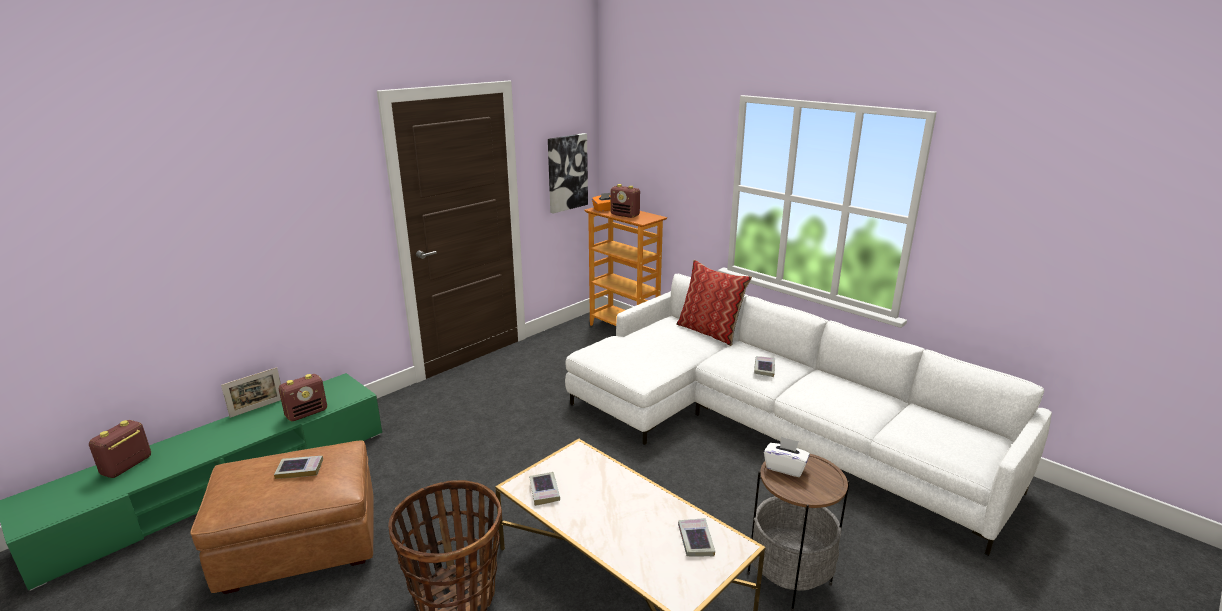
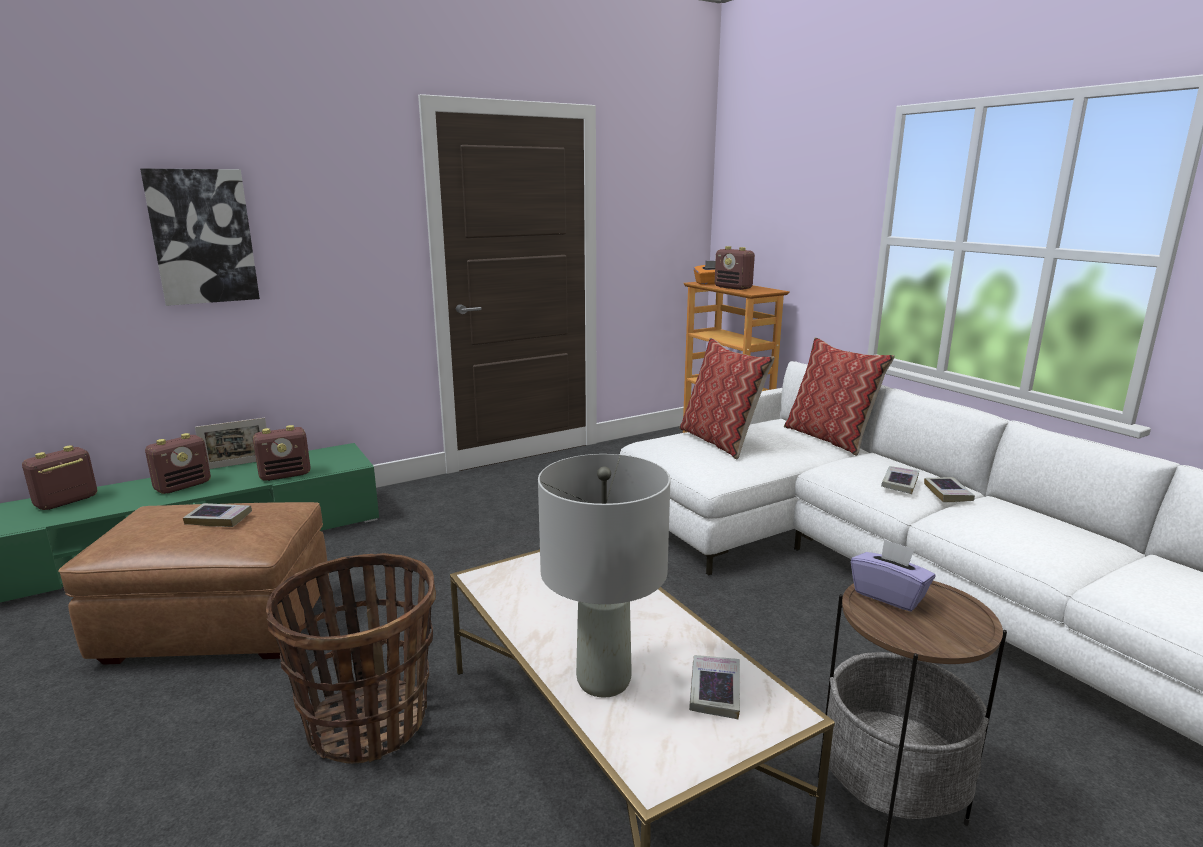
camera: 15 degrees right, 5 degrees down
(224, 436) = (183, 486): none -> radio
(544, 491) = (513, 589): book -> book (948, 493)
(567, 172) = (665, 235): picture -> picture (202, 237)
(629, 547) = (603, 681): none -> grey table lamp
(637, 344) = (720, 441): none -> pillow
(785, 467) = (889, 595): white tissue box -> purple tissue box

